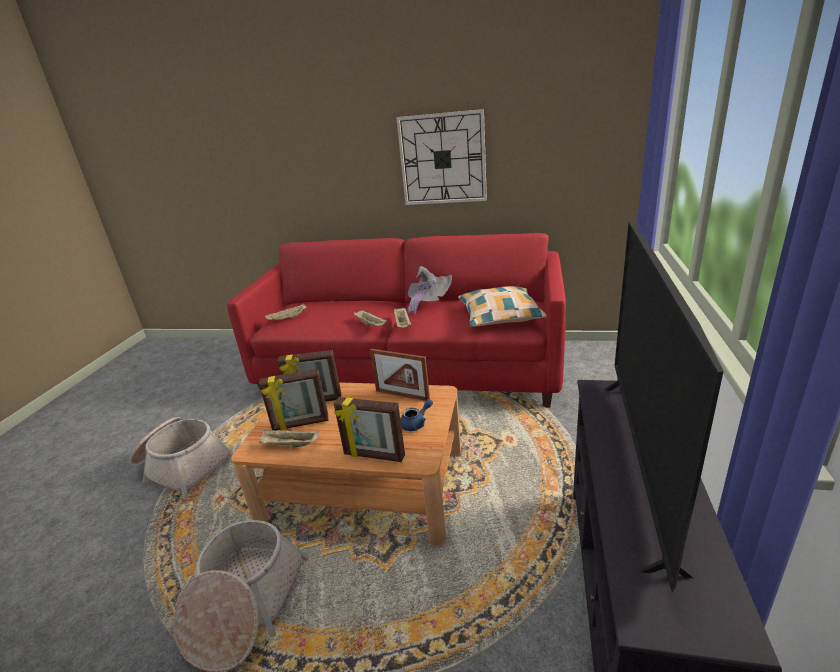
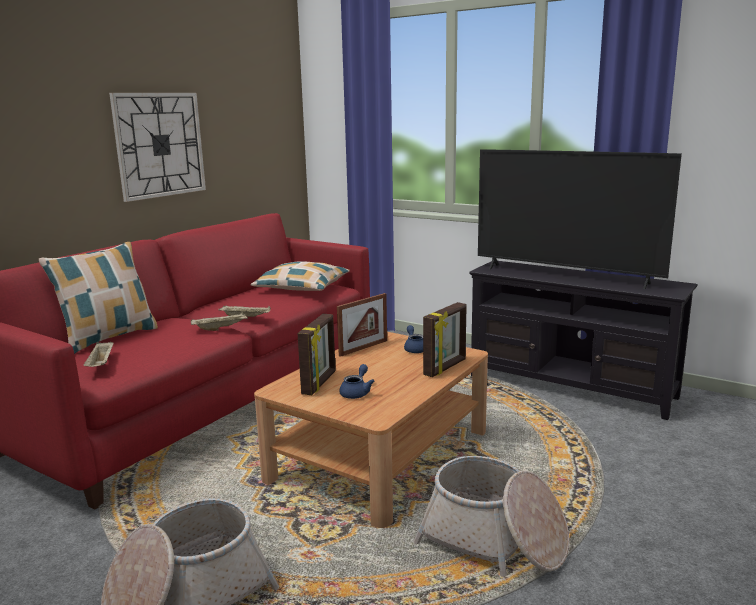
camera: 70 degrees left, 10 degrees down
(290, 445) = (390, 399): beige tray -> none
(301, 424) = (356, 392): picture frame -> blue teapot
(335, 302) = (108, 338): none -> pillow
(428, 302) = (215, 303): grey hat -> none

